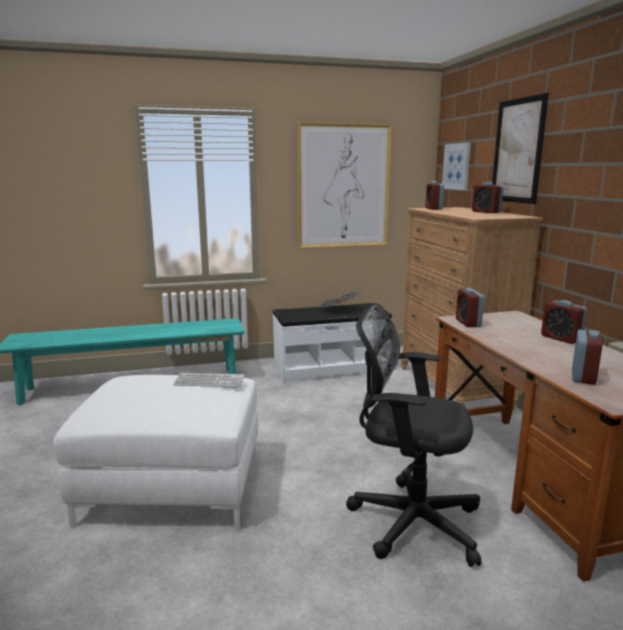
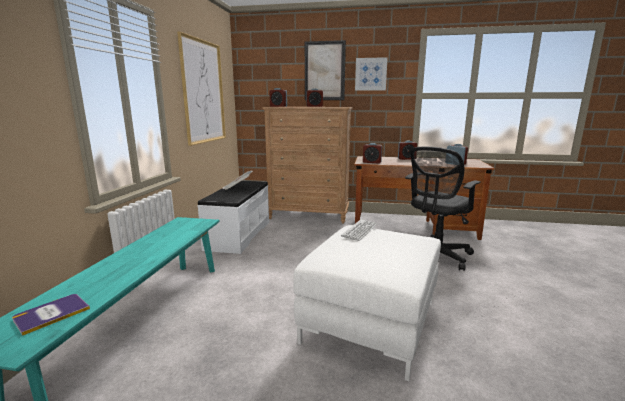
camera: 65 degrees left, 0 degrees up
(48, 338) = (51, 314): none -> book
(457, 166) = (262, 80): picture -> picture (371, 74)

